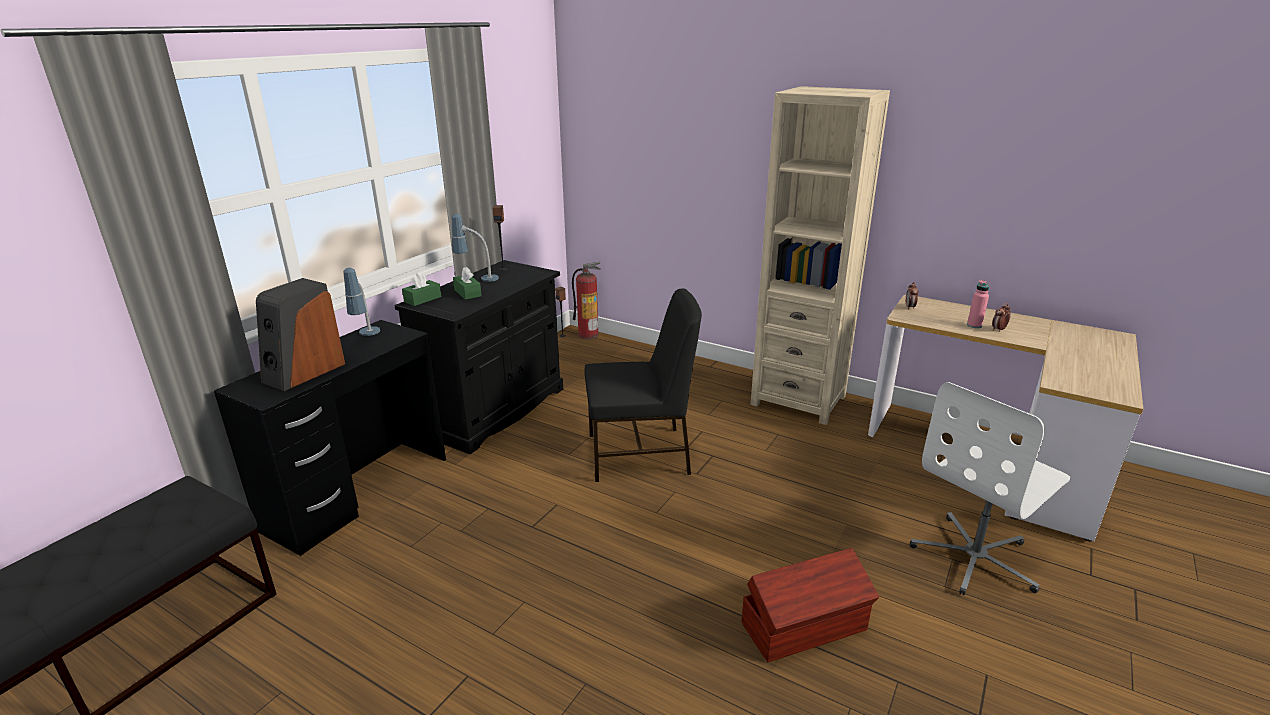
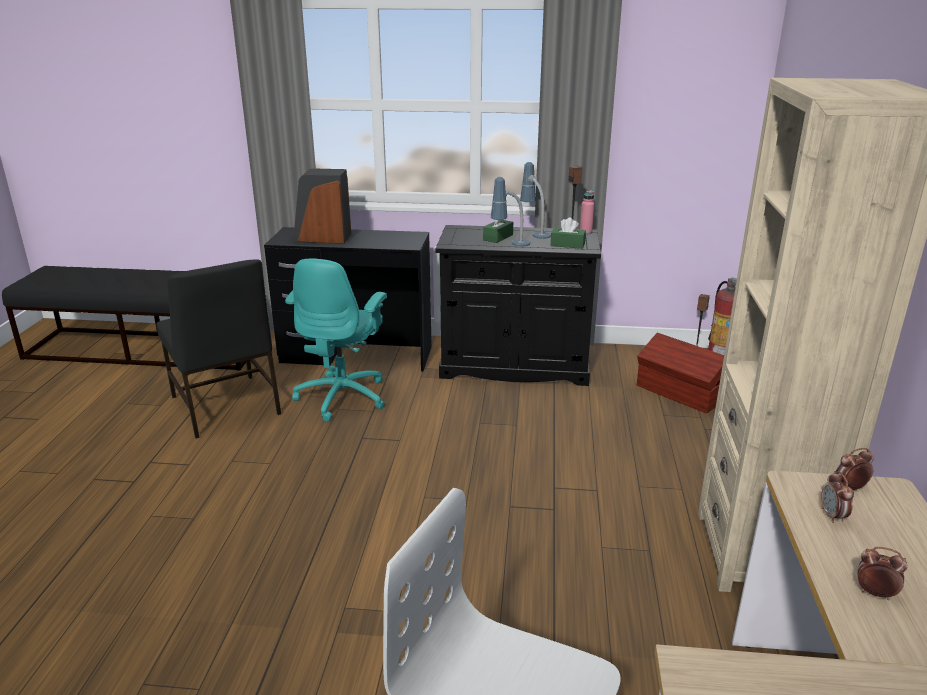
camera: 65 degrees right, 0 degrees up
(366, 337) = (392, 237): table lamp -> table lamp (510, 245)
(423, 299) = (466, 228): green tissue box -> green tissue box (567, 244)
(439, 521) = (343, 396): none -> turquoise office chair
(640, 454) = (514, 462): black chair -> black chair (225, 406)
(805, 627) = (299, 637): brown storage box -> brown storage box (680, 393)
(934, 318) = (832, 516): none -> alarm clock
(974, 325) = (857, 562): pink bottle -> pink bottle (585, 232)

